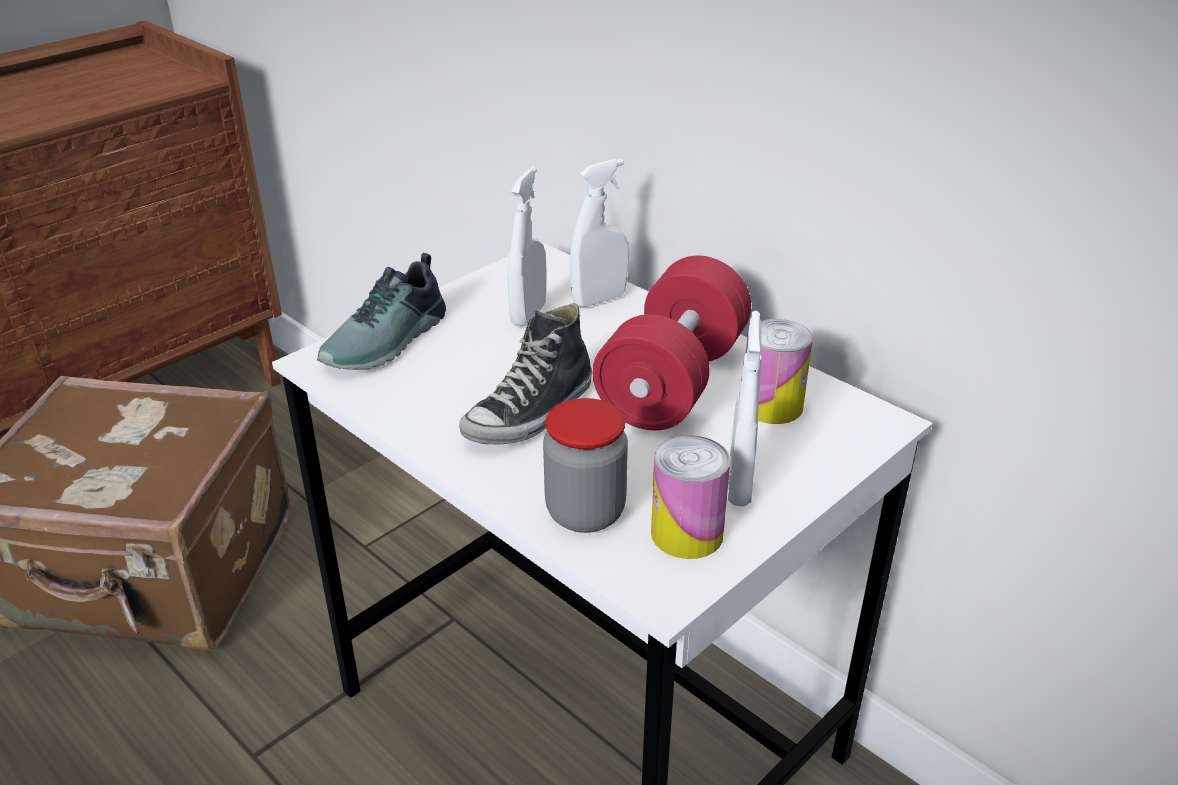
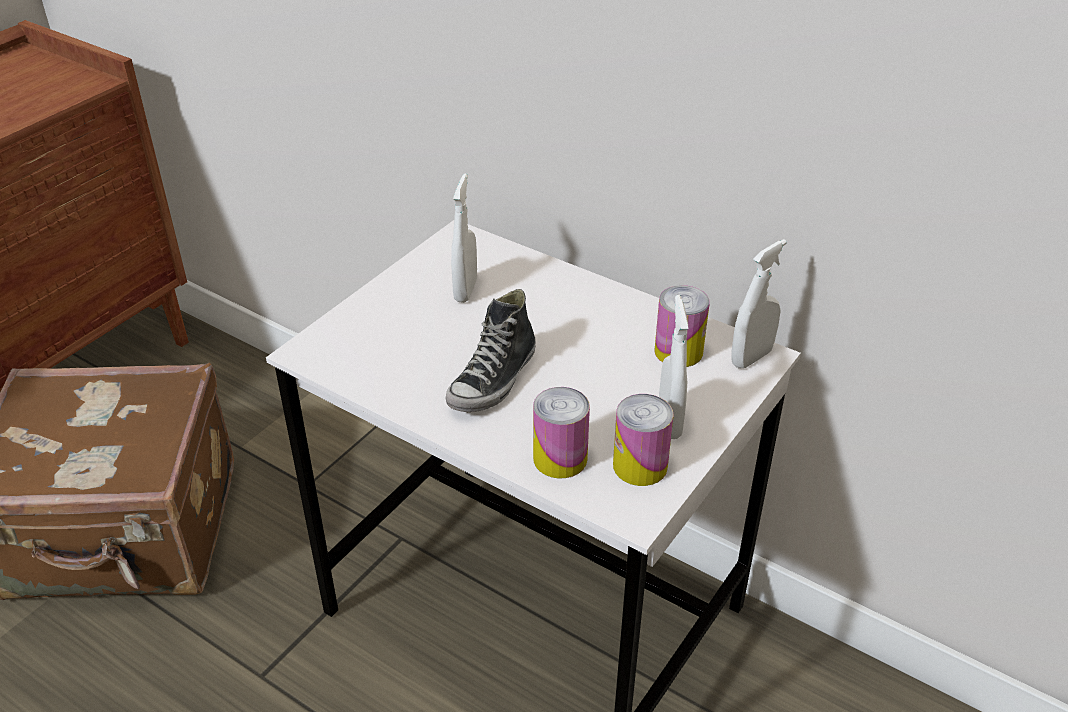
camera: 10 degrees left, 5 degrees up
(389, 341) = (358, 328): shoe -> none
(585, 513) = (560, 458): jar -> can
(599, 300) = (519, 270): white spray bottle -> white spray bottle (751, 358)
(673, 382) = (597, 339): red dumbbell -> none

